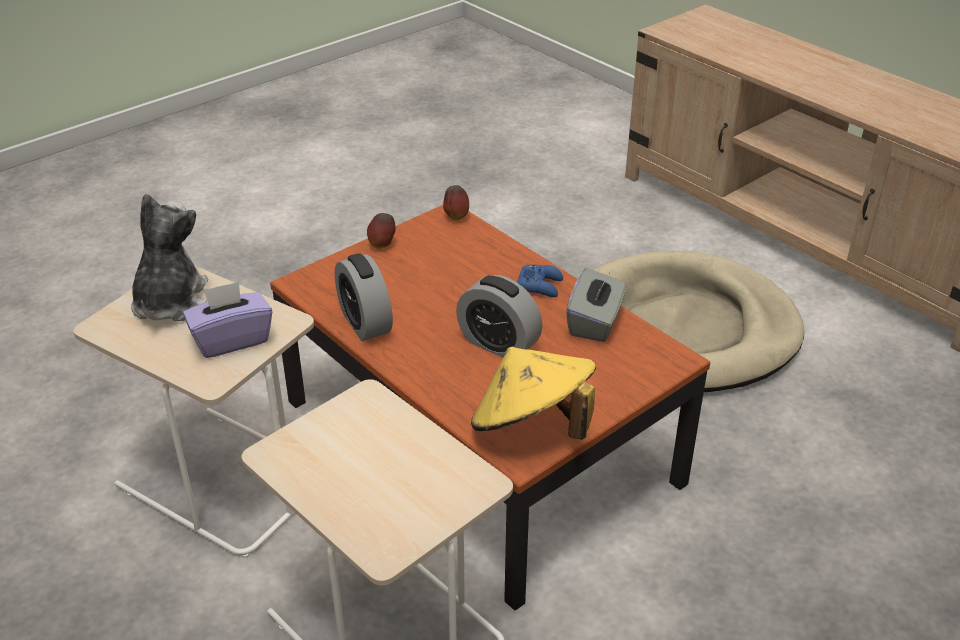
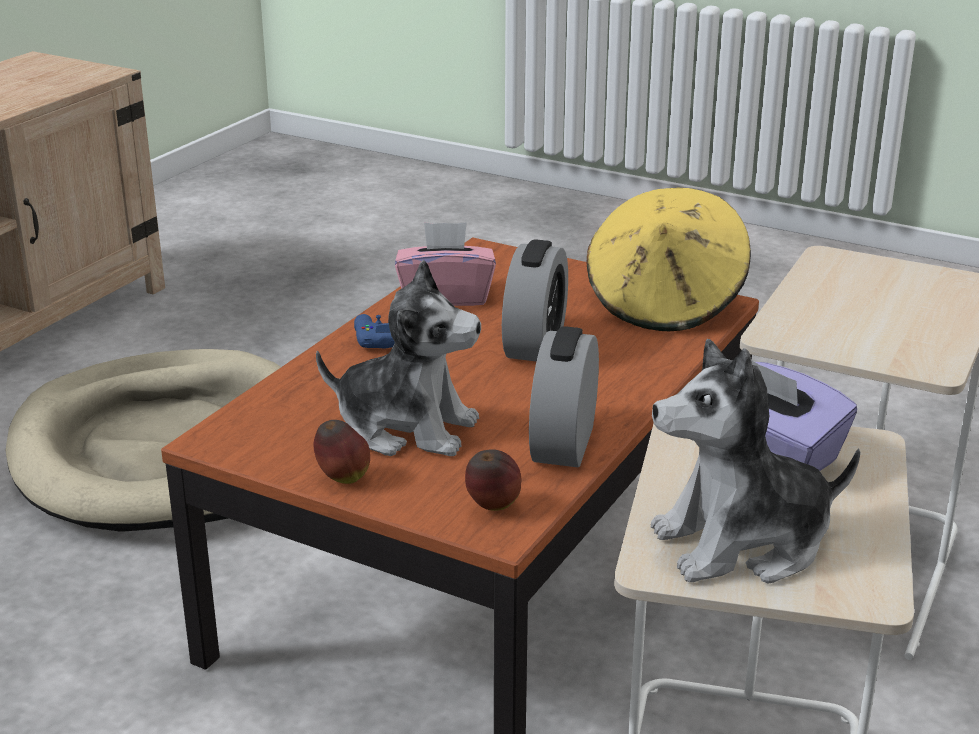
camera: 110 degrees left, 10 degrees down
(365, 323) = (563, 444): alarm clock -> alarm clock turned 150 degrees clockwise
(420, 273) = (407, 428): none -> plush toy
(456, 217) = (220, 431): apple -> apple (492, 508)
(595, 323) = (445, 296): grey tissue box -> pink tissue box

